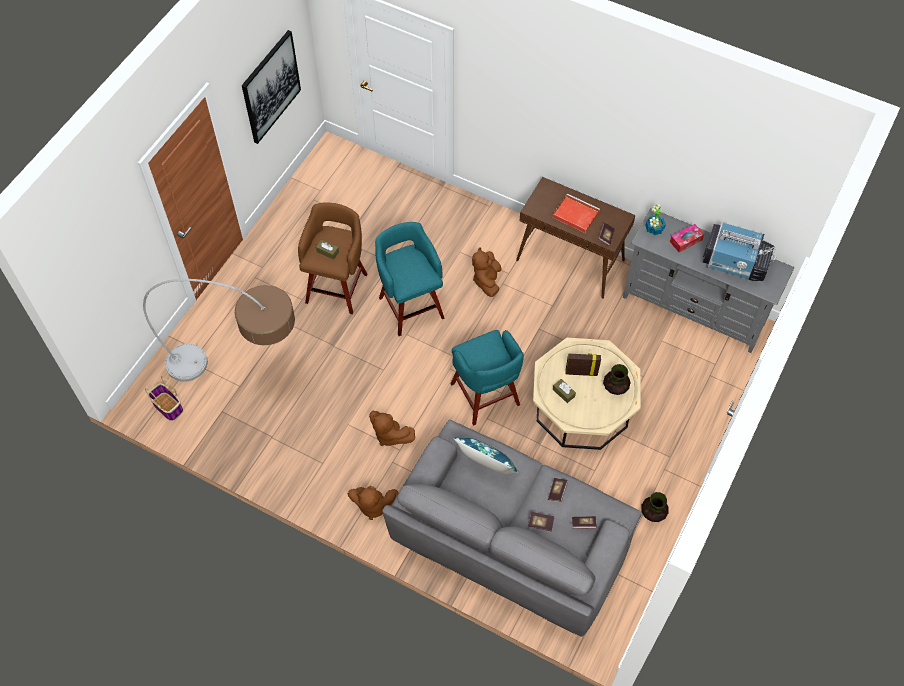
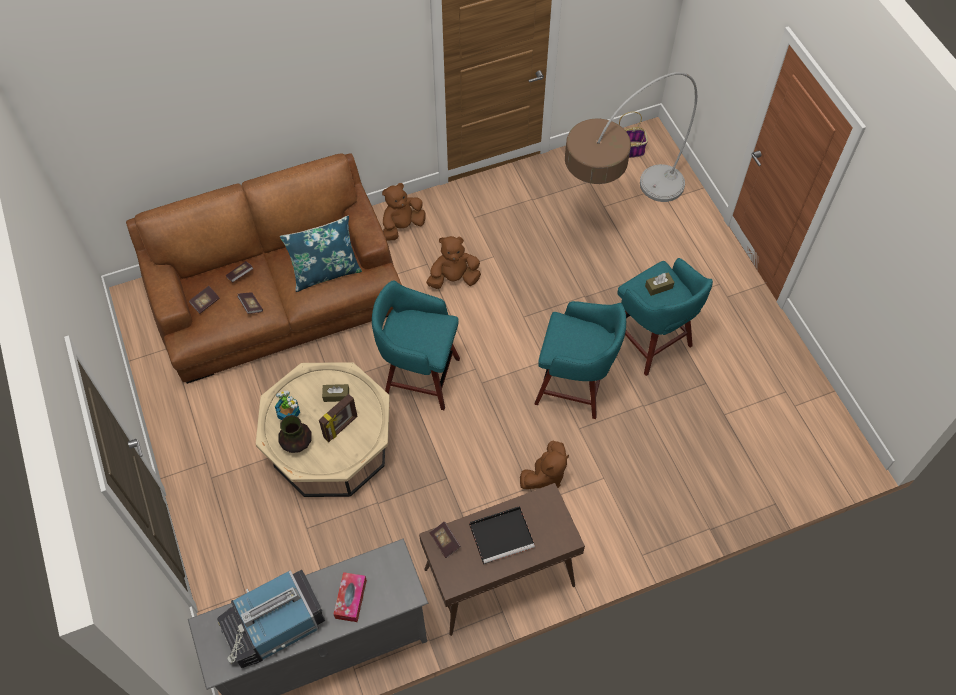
camera: 130 degrees right, 0 degrees up
(270, 87) = (890, 288): picture -> none
(337, 286) = (651, 341): brown stool -> turquoise stool
(487, 281) = (545, 475): brown plush toy -> brown plush toy turned 90 degrees clockwise
(510, 539) = (277, 296): grey sofa -> brown sofa
(574, 214) = (502, 535): red tray -> black tray
(653, 513) = (182, 417): vase -> none
(654, 229) = (397, 579): potted plant -> potted plant (288, 412)

